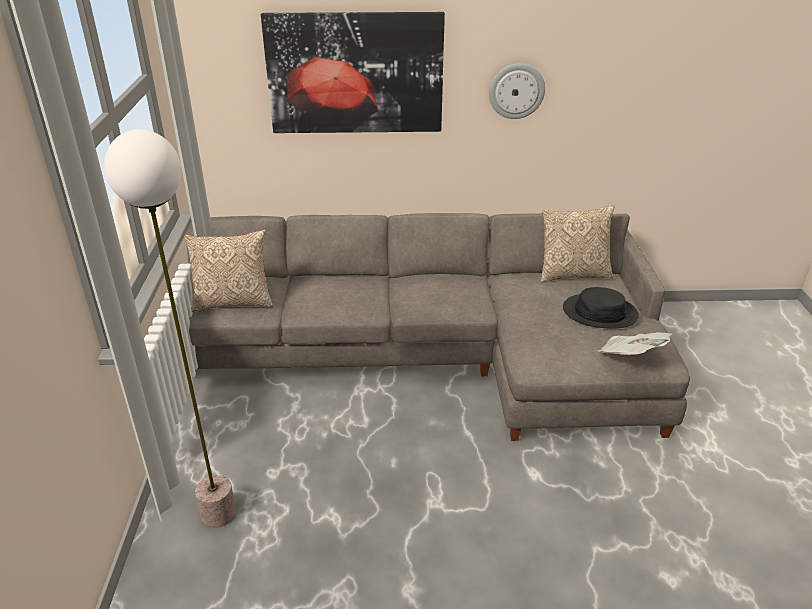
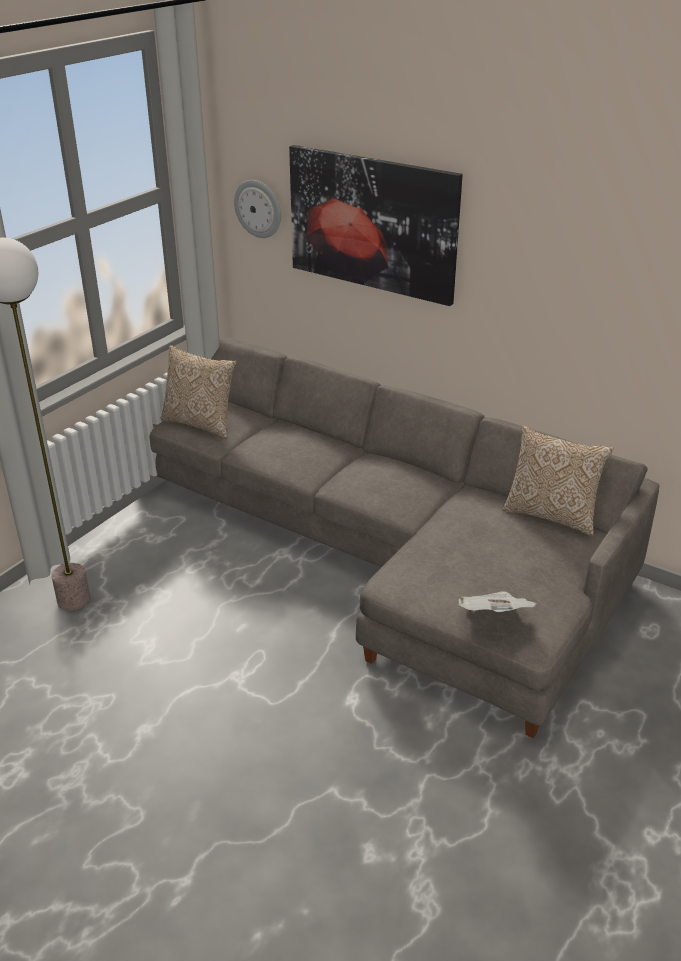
camera: 35 degrees right, 0 degrees up
(516, 91) = (537, 279): wall clock -> wall clock (258, 208)
(600, 312) = (523, 563): black hat -> none

